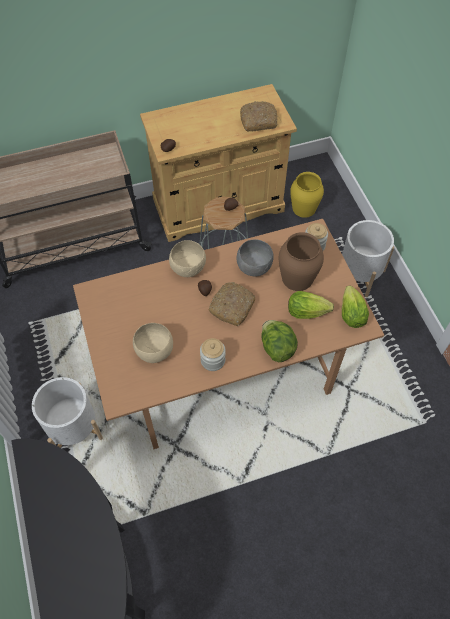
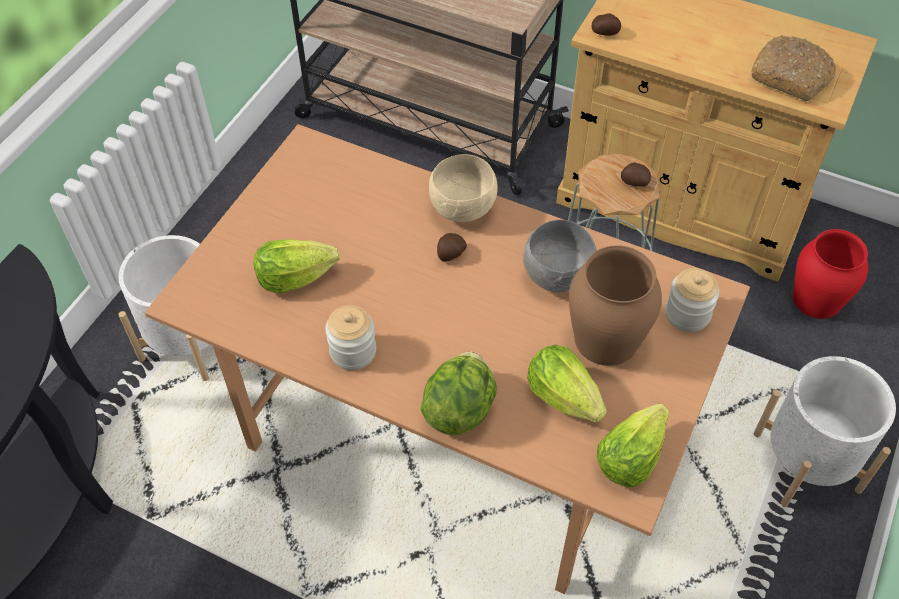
camera: 45 degrees right, 5 degrees down
(154, 351) = (294, 278): beige bowl -> lettuce
(232, 306) = (463, 303): bread -> none
(304, 208) = (817, 299): yellow vase -> red vase

